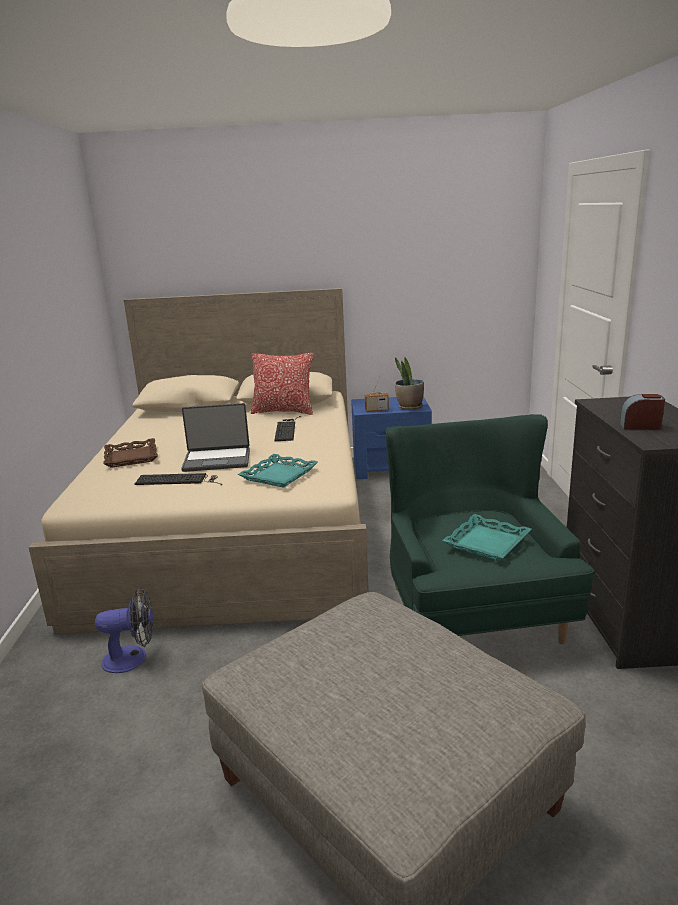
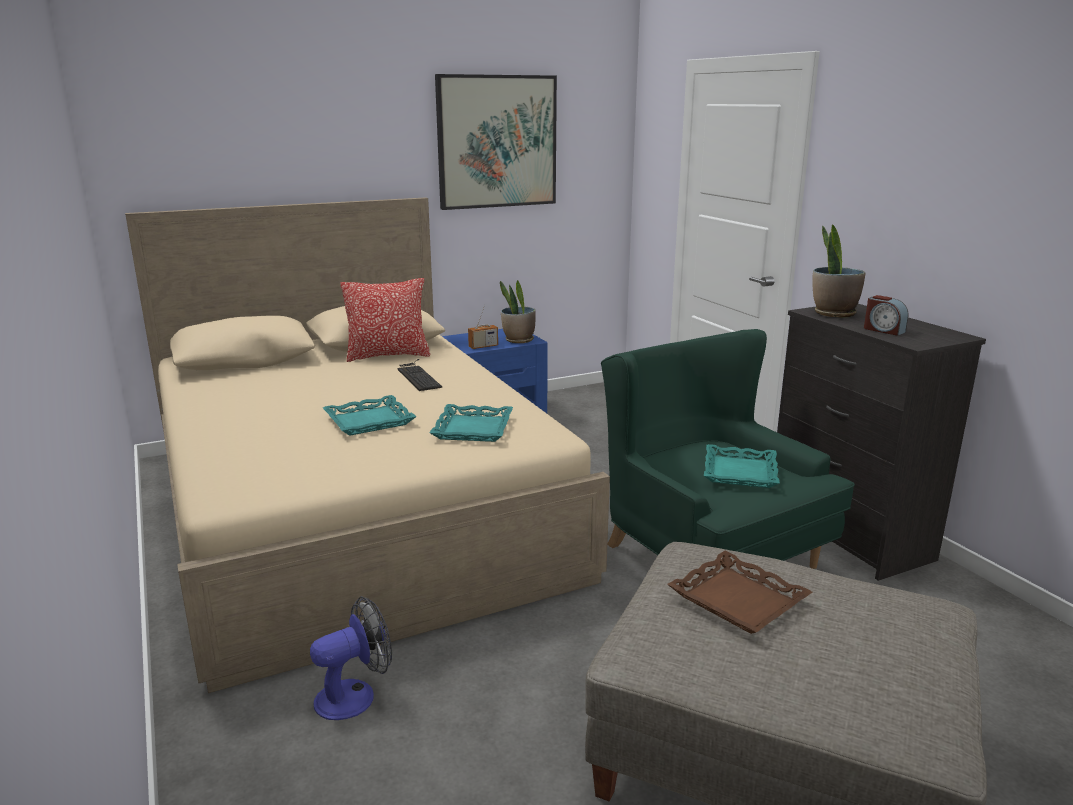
camera: 25 degrees left, 0 degrees up
(130, 457) = (237, 431): brown tray -> brown tray (737, 600)
(179, 480) = (346, 451): keyboard -> none
(217, 460) = (369, 421): laptop -> turquoise tray
(406, 242) = (497, 142): none -> picture
(614, 406) = (833, 313): none -> potted plant
(640, 426) = (883, 330): alarm clock -> alarm clock turned 120 degrees counterclockwise

